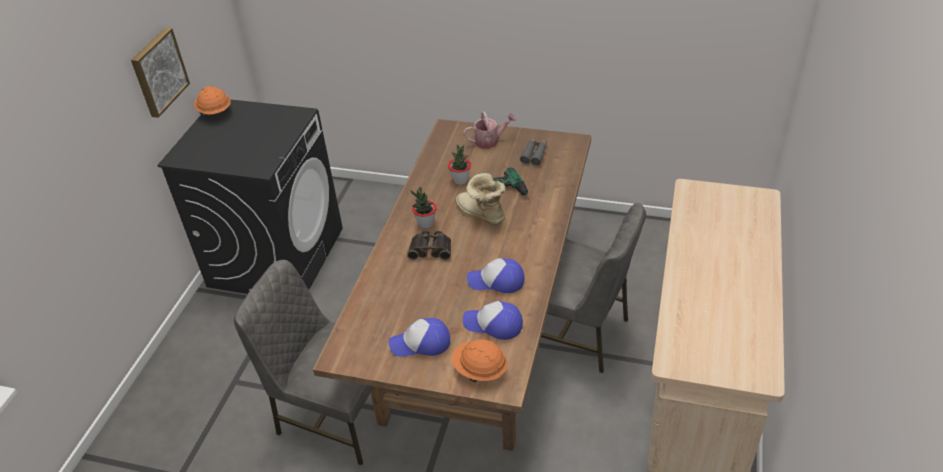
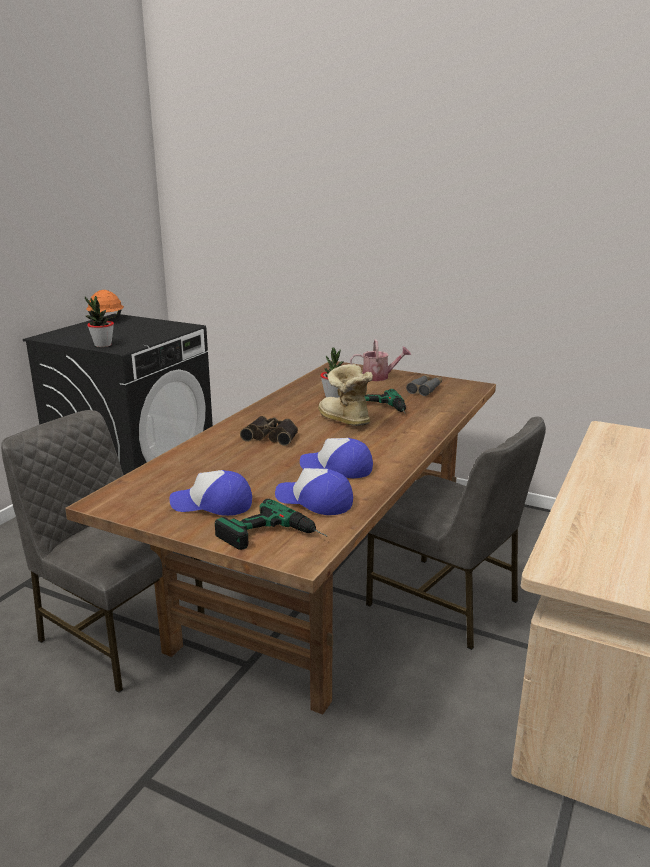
camera: 10 degrees right, 20 degrees down
(158, 72) = (51, 251): picture -> none
(426, 224) = (277, 419): potted plant -> potted plant (103, 345)
(479, 370) = (274, 538): orange hard hat -> power drill

